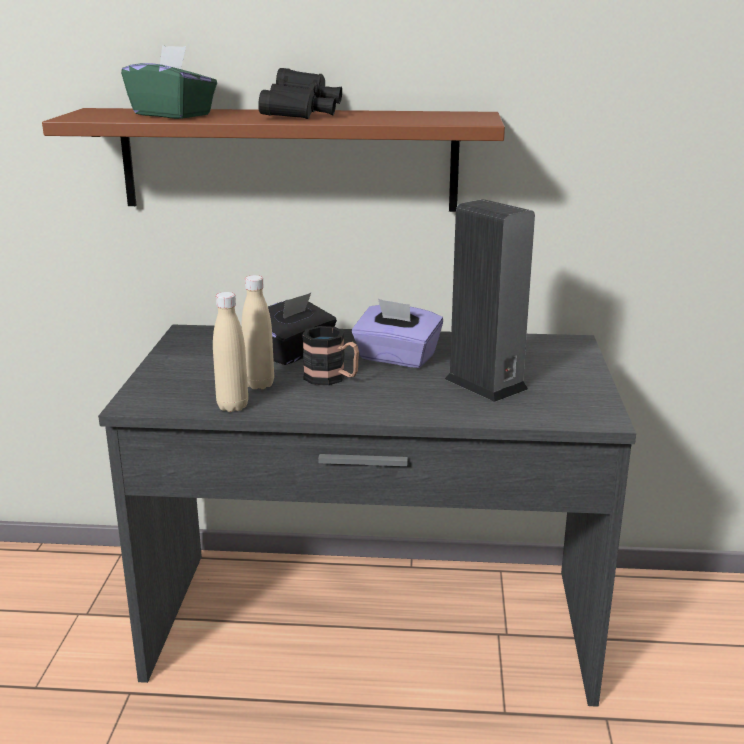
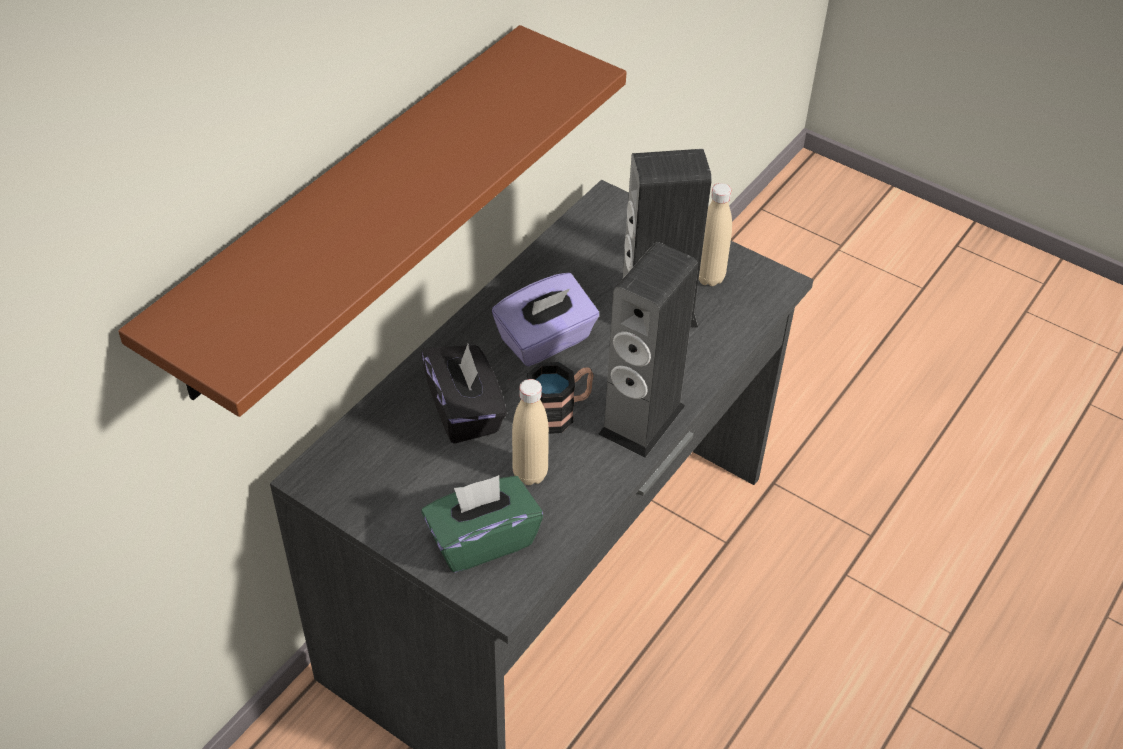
camera: 60 degrees left, 25 degrees up
(173, 115) = (303, 268): green tissue box -> green tissue box (482, 540)
(232, 406) = (570, 516): beige bottle -> beige bottle (709, 277)
(301, 114) = (411, 166): black binoculars -> none
(361, 406) = (641, 420): none -> speaker

